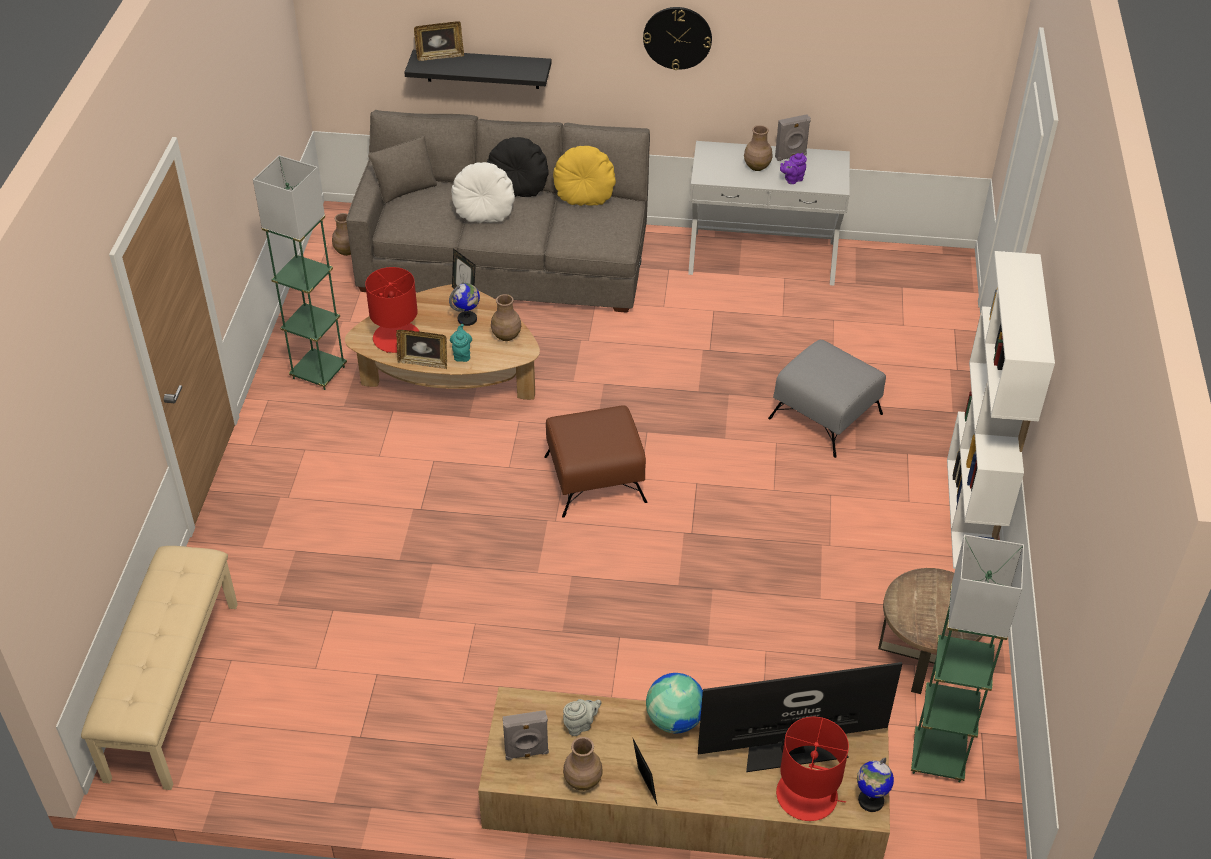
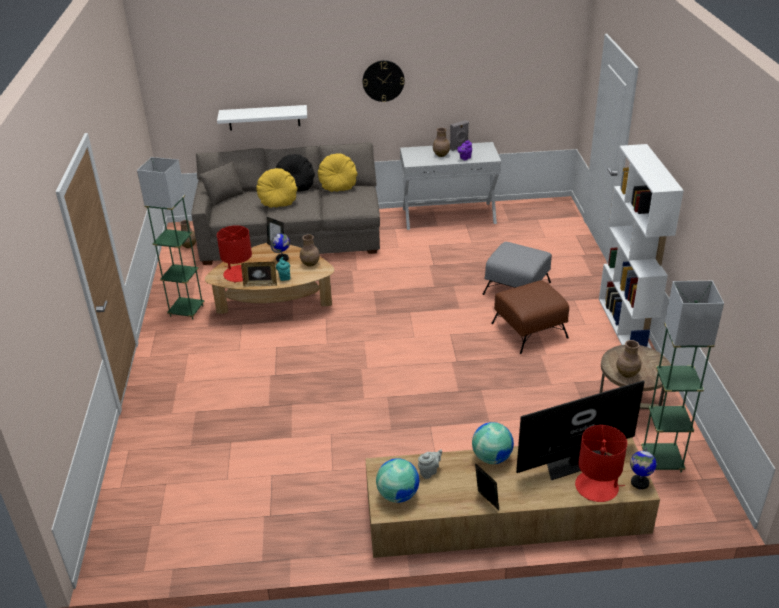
camera: 10 degrees left, 10 degrees down
(172, 688) = (126, 508): beige bench -> none
(440, 56) = (237, 111): picture frame -> none
(482, 69) = (264, 117): black shelf -> white shelf
(484, 216) = (278, 204): white pillow -> yellow pillow
(526, 753) = (398, 495): grey speaker -> globe
(582, 780) = (442, 504): brown vase -> brown vase (627, 373)
(596, 479) = (385, 341): brown ottoman -> brown ottoman (530, 330)

